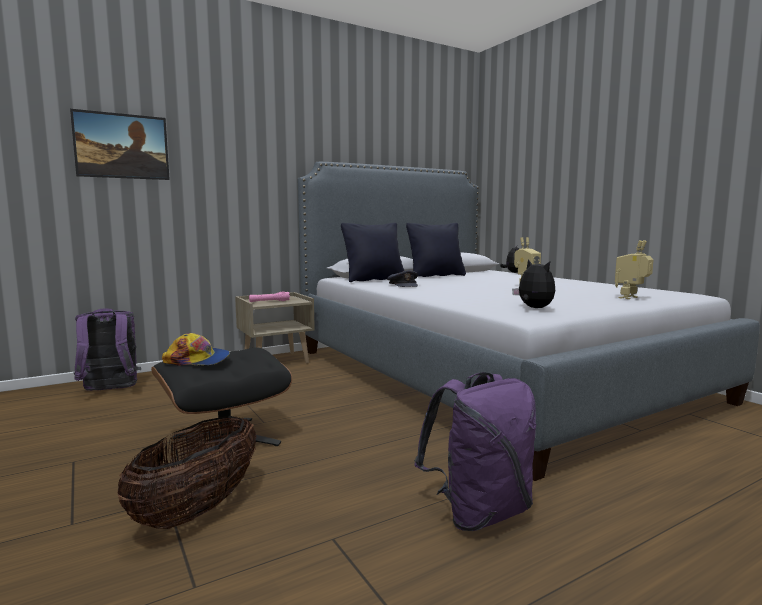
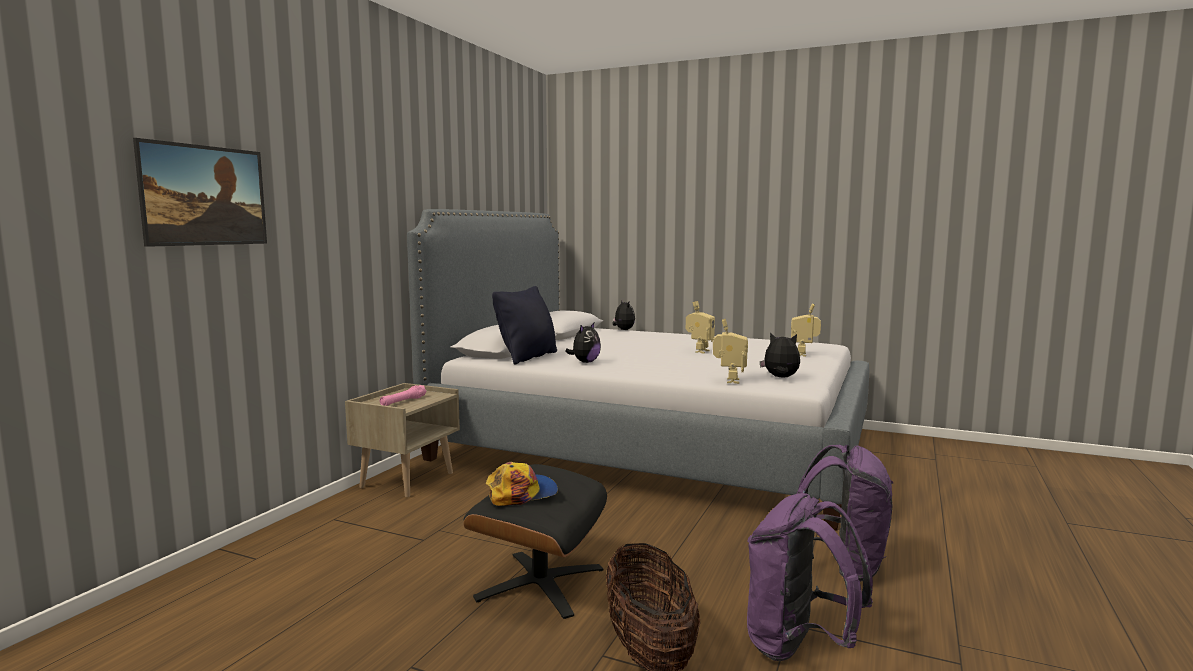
camera: 35 degrees left, 0 degrees up
(110, 390) = (248, 576): purple backpack -> purple backpack (799, 646)
(403, 285) = (585, 362): grey cap -> plush toy
(436, 276) = (569, 343): black pillow -> none
(473, 305) = (729, 381): none -> toy robot

